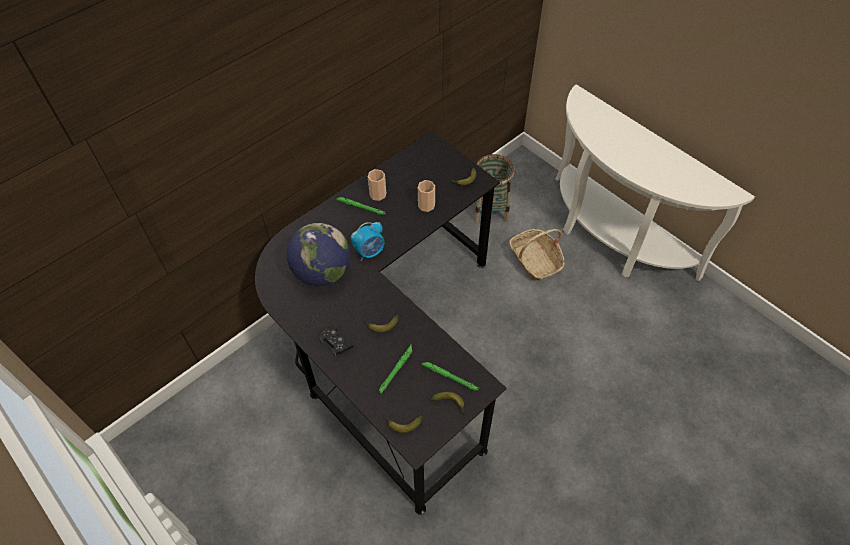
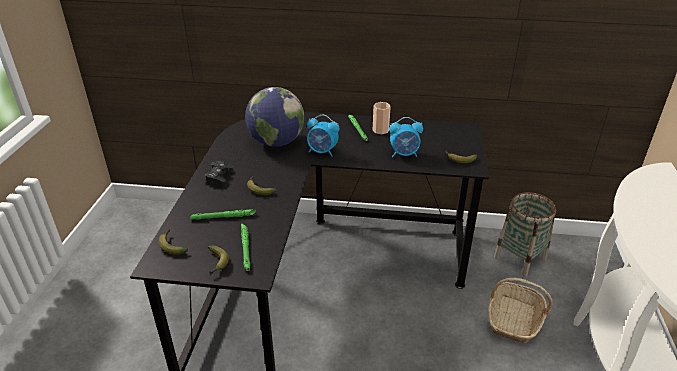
camera: 50 degrees right, 20 degrees down
(426, 205) = (404, 154): cup -> alarm clock

